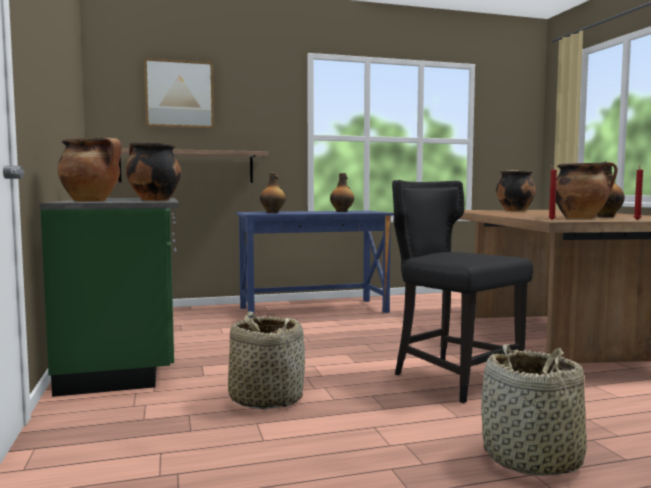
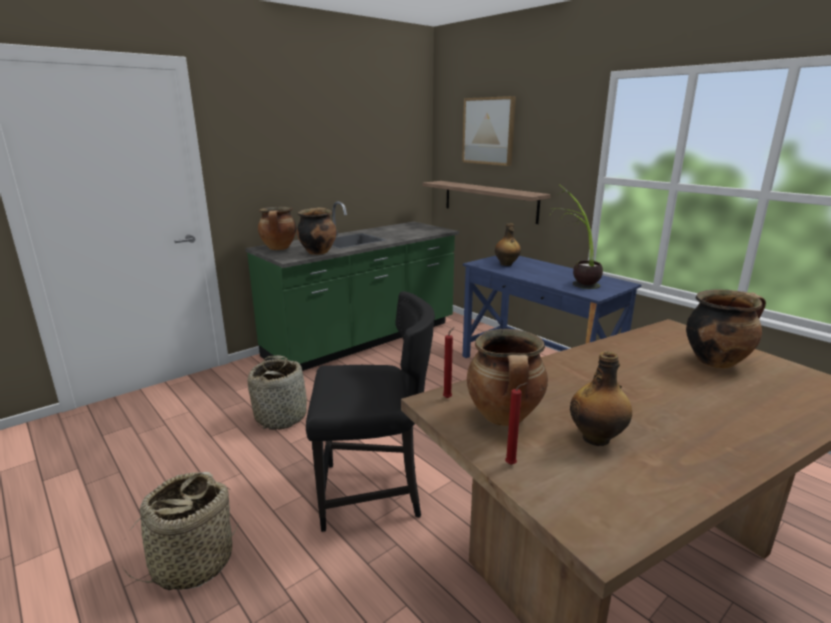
camera: 65 degrees right, 15 degrees up
(342, 211) = (575, 280): bottle -> potted plant
(453, 377) = (373, 493): black chair -> black chair turned 60 degrees clockwise

